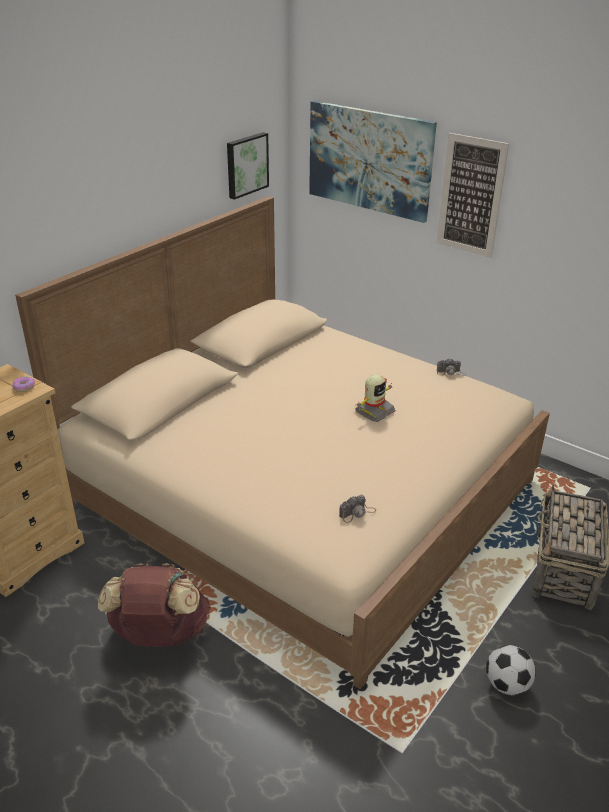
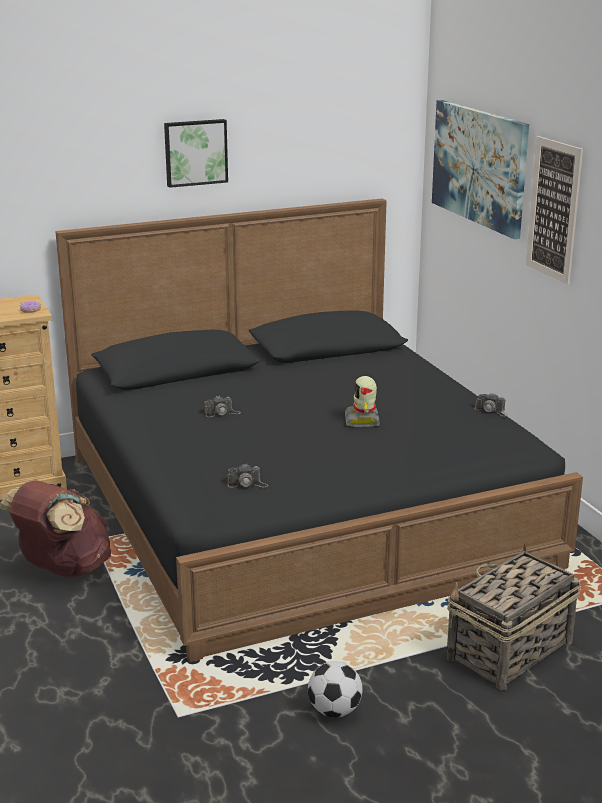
camera: 30 degrees right, 10 degrees down
(246, 165) = (355, 159): picture -> picture (195, 152)
(254, 439) = (222, 413): none -> camera
(302, 490) = (300, 507): beige bed -> black bed
(374, 411) = (363, 420): toy robot -> toy robot turned 105 degrees clockwise

